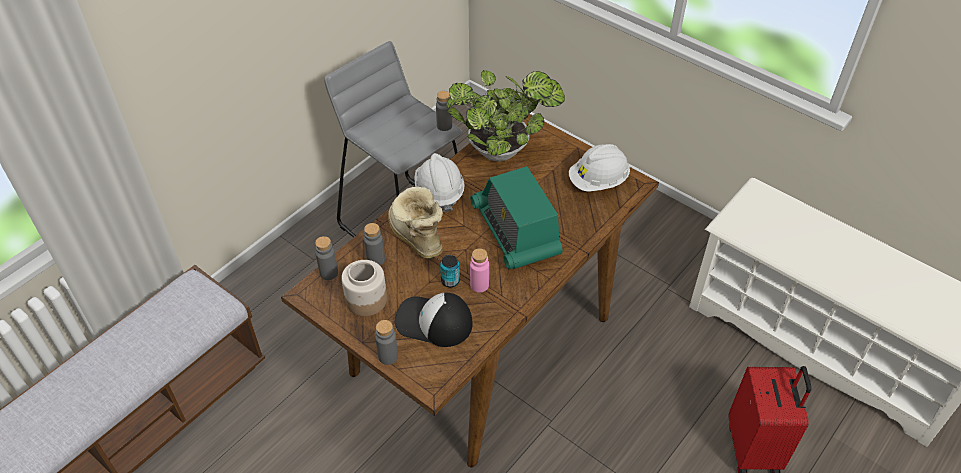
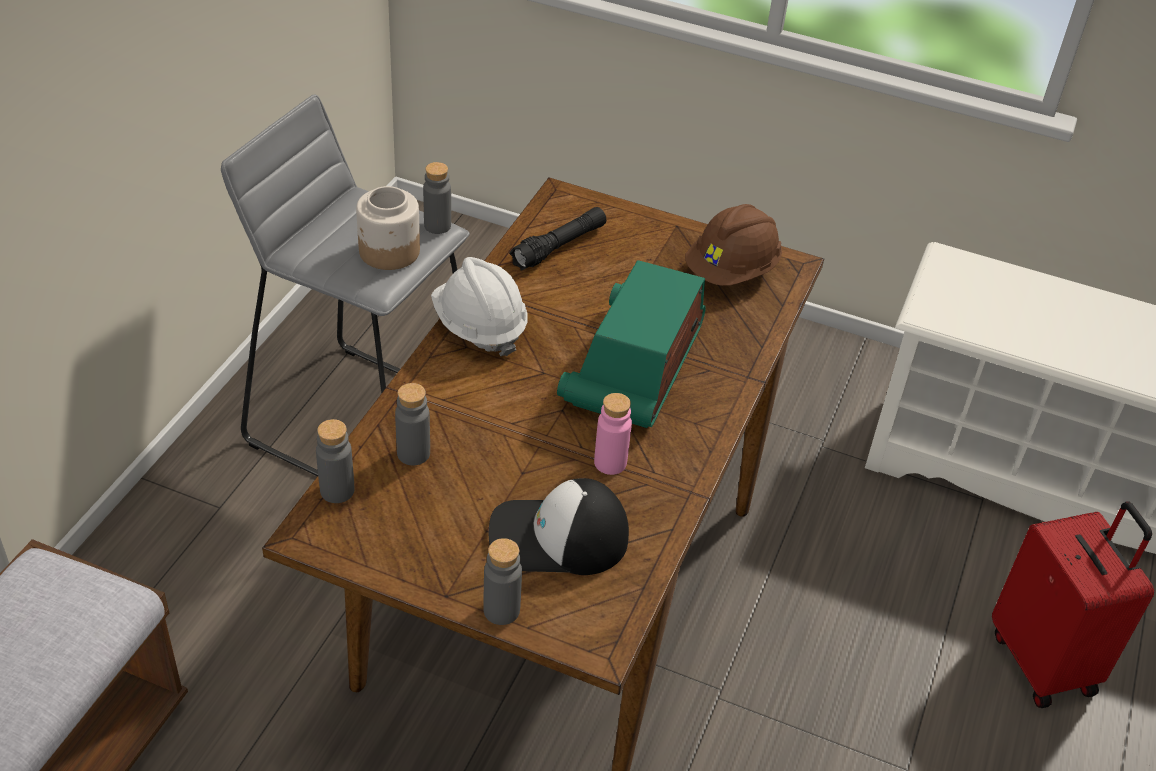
camera: 20 degrees left, 5 degrees down
(366, 300) = (423, 524): jar -> jar (389, 252)
(414, 238) = (467, 407): boot -> none
(450, 281) = (558, 465): can -> none
(503, 150) = (559, 247): potted plant -> black flashlight
(516, 231) = (634, 368): radio -> radio turned 60 degrees clockwise
(598, 181) = (732, 271): white hard hat -> brown hard hat

